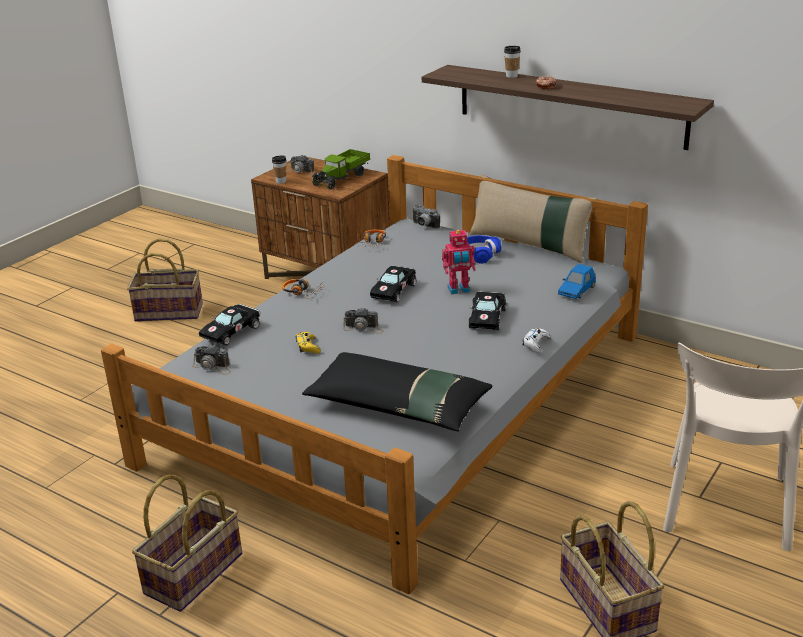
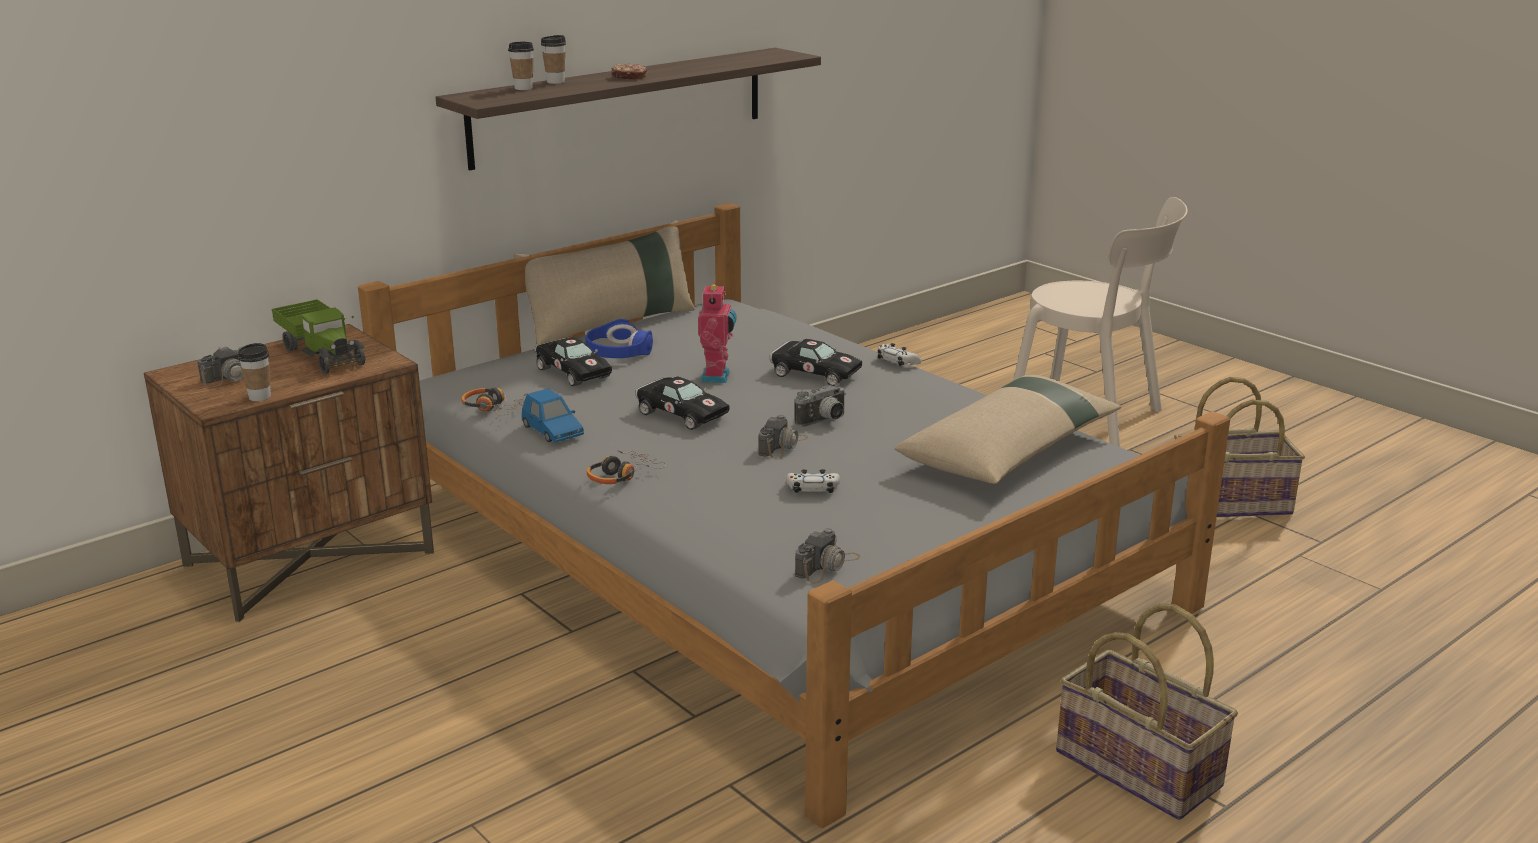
camera: 75 degrees left, 5 degrees down
(169, 311) = (251, 747): basket -> none
(232, 331) = (714, 542): black toy car -> black toy car (572, 372)
(308, 347) = (813, 488): yellow game controller -> white game controller
(397, 405) = (1010, 450): black pillow -> beige pillow
(424, 226) = (466, 372): camera -> camera (824, 422)
(485, 74) = (523, 88): none -> cup
(576, 291) = (778, 321): blue toy car -> blue toy car (552, 431)

